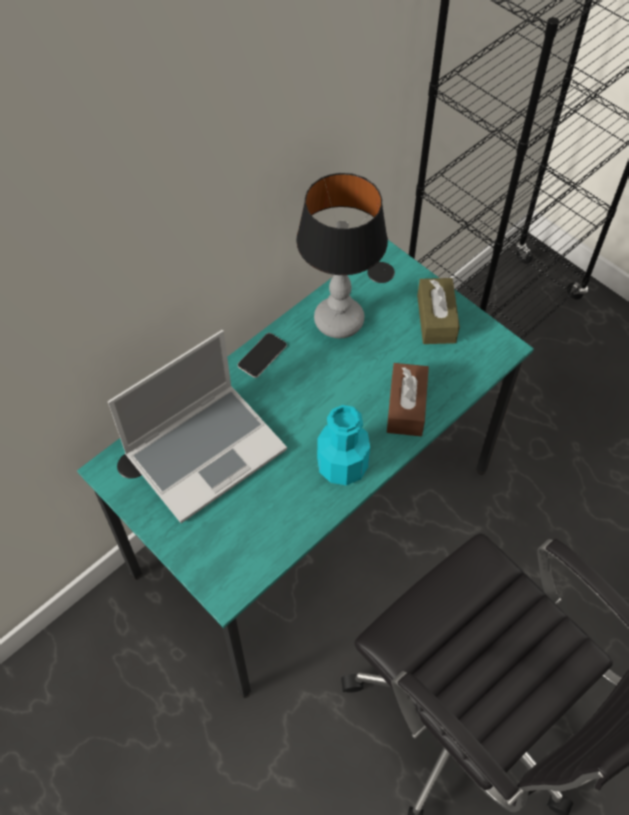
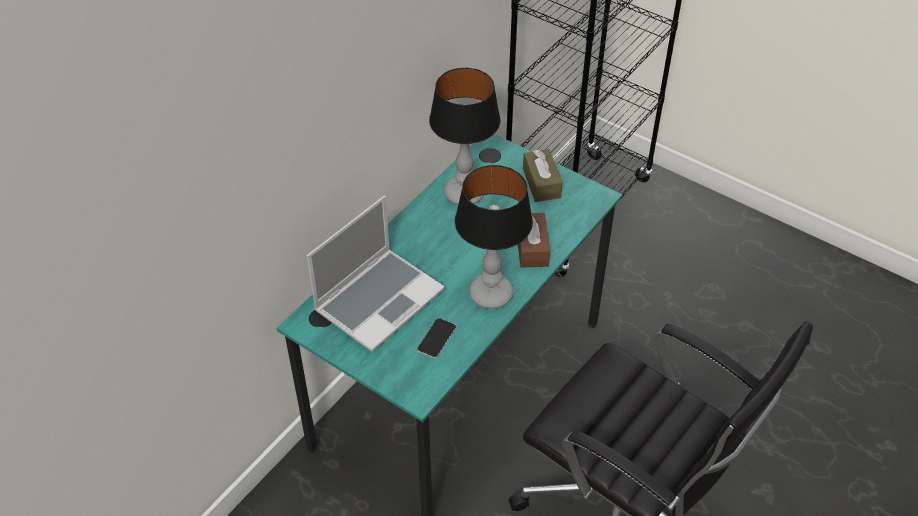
camera: 10 degrees left, 10 degrees down
(262, 355) = (408, 226): phone -> phone (436, 338)
(342, 465) = (491, 295): turquoise bottle -> table lamp

